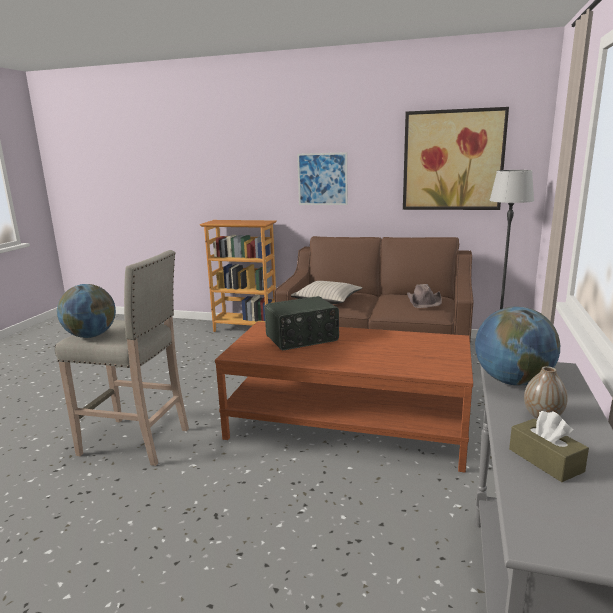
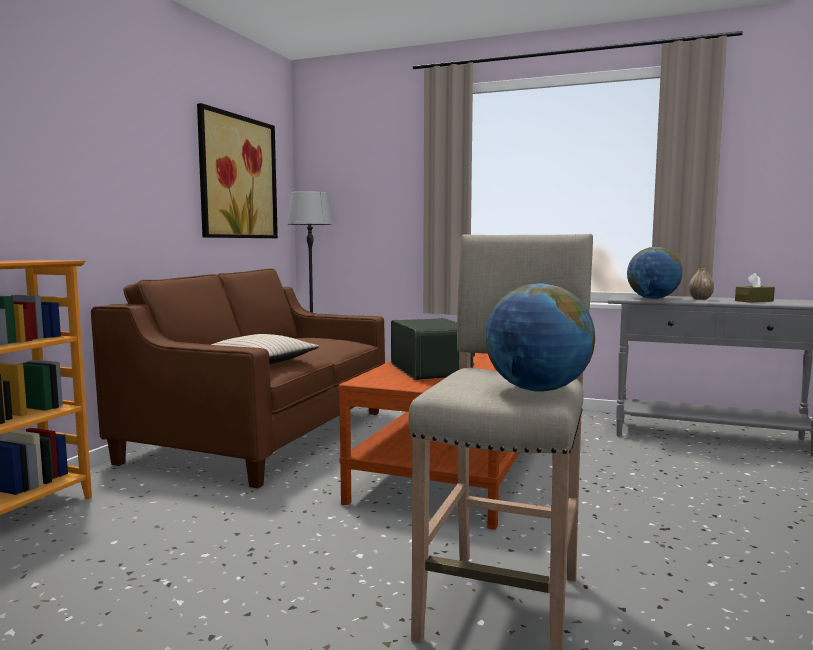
camera: 85 degrees left, 10 degrees down
(322, 179) = (105, 184): picture -> none
(424, 301) = (320, 339): brown hat -> none

